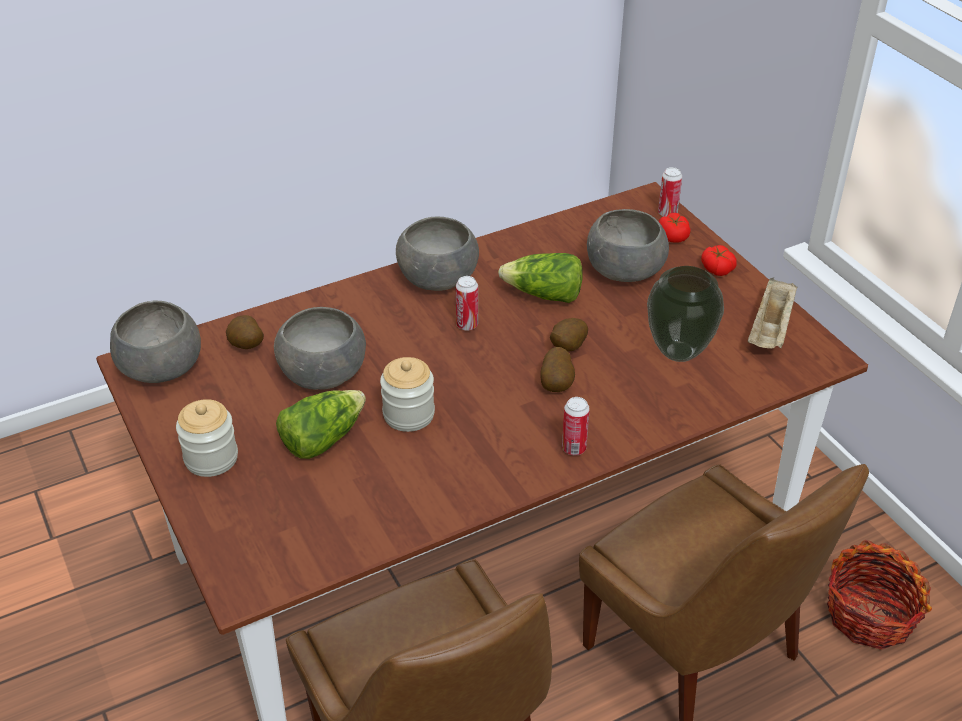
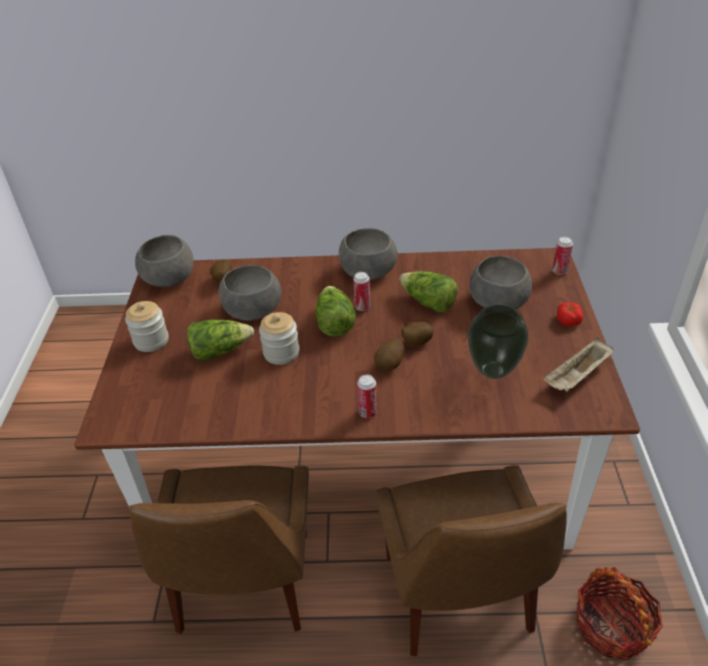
camera: 30 degrees right, 0 degrees up
(446, 355) = (334, 323): none -> lettuce
(673, 236) = (552, 288): tomato -> none

